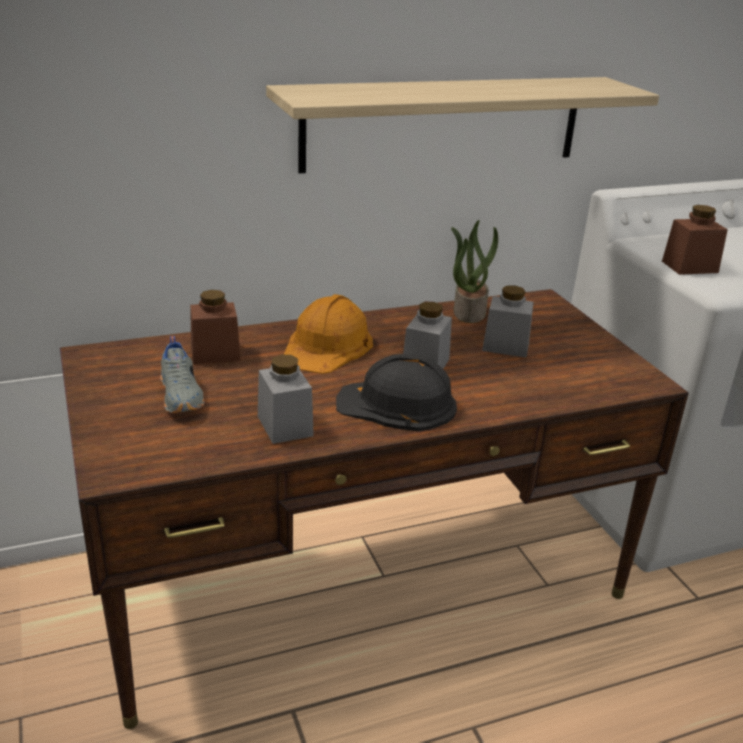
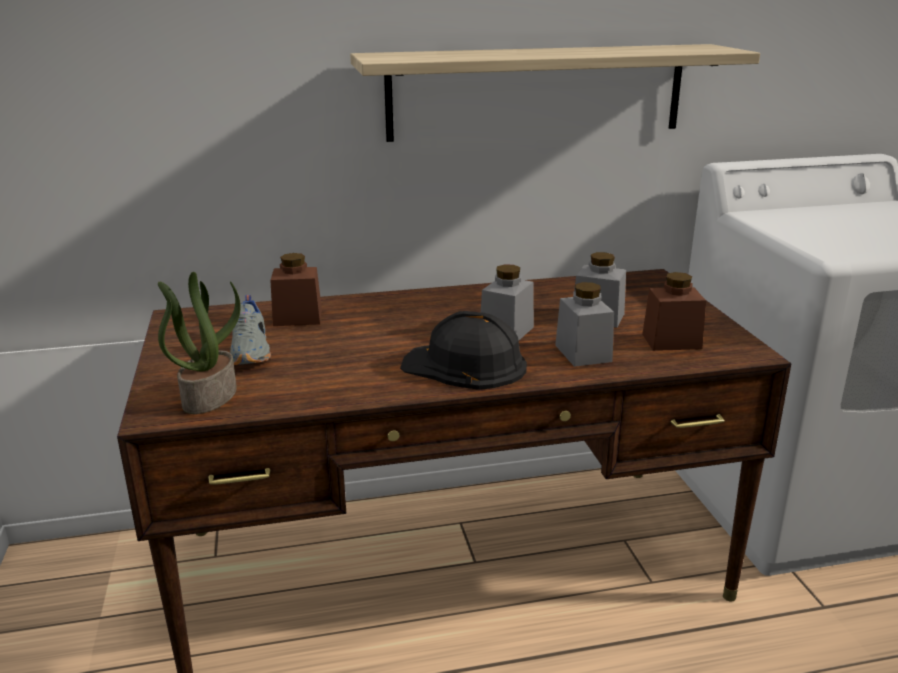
camera: 10 degrees right, 5 degrees down
(285, 426) = (343, 380): grey jar -> grey jar (583, 353)
(327, 346) = (411, 314): orange hard hat -> none
(468, 311) = (567, 287): potted plant -> potted plant (209, 396)
(689, 267) = (802, 235): brown jar -> brown jar (671, 341)

